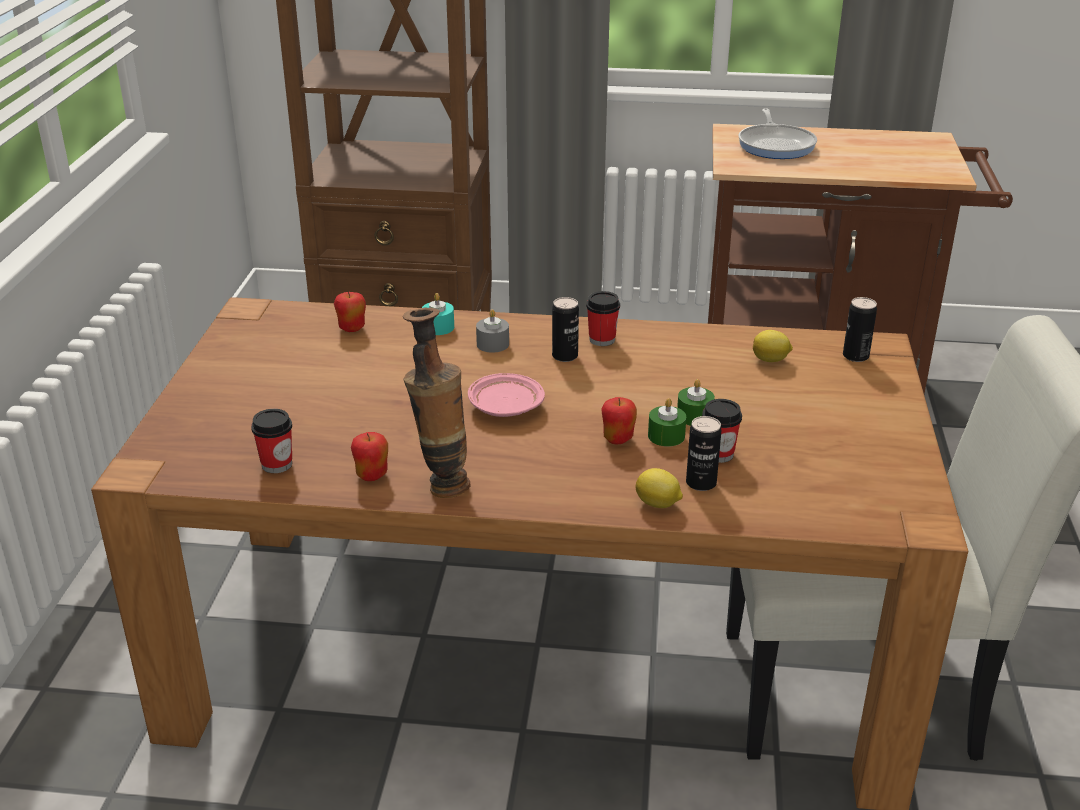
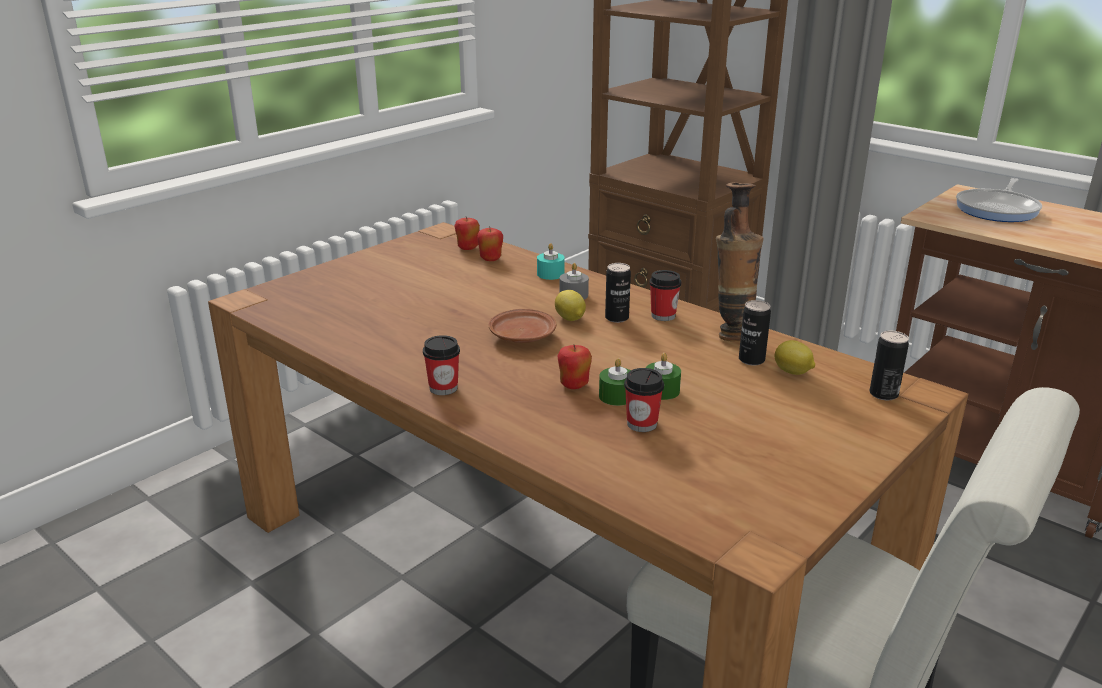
camera: 35 degrees right, 5 degrees down
(277, 464) = (323, 322): cup -> cup (443, 388)
(372, 476) = (368, 348): apple -> apple (467, 248)
(441, 484) = (404, 369): vase -> vase (731, 334)
(505, 406) = (522, 336): pink plate -> brown plate
(658, 504) = (538, 441): lemon -> lemon (570, 319)
(701, 483) = (595, 439): can -> can (751, 360)

